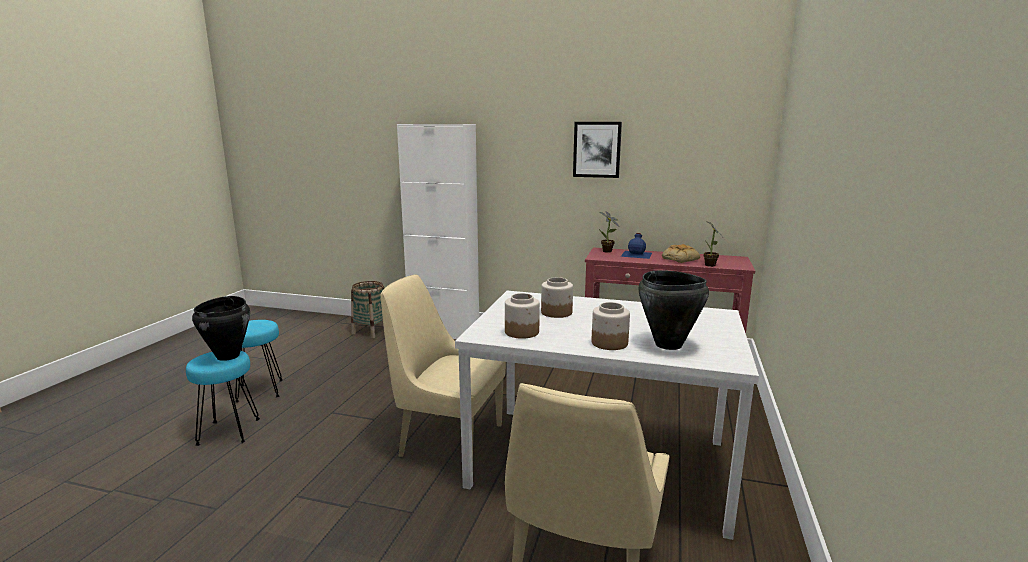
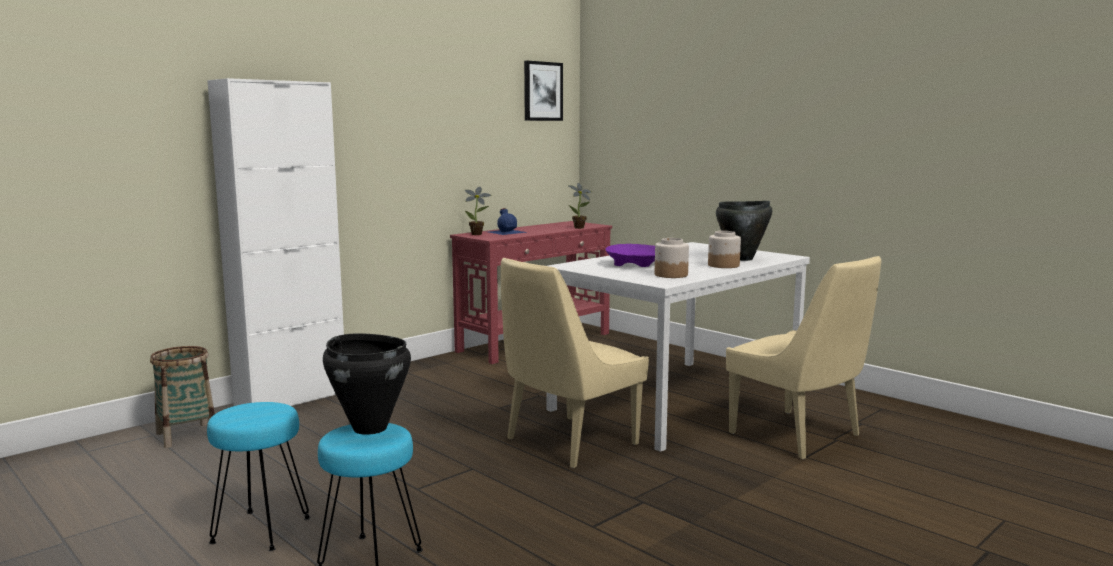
camera: 60 degrees left, 5 degrees down
(557, 312) = (635, 264): jar -> purple bowl
(597, 149) = (445, 118): picture -> picture (542, 91)
(680, 259) = (545, 228): bread -> none

